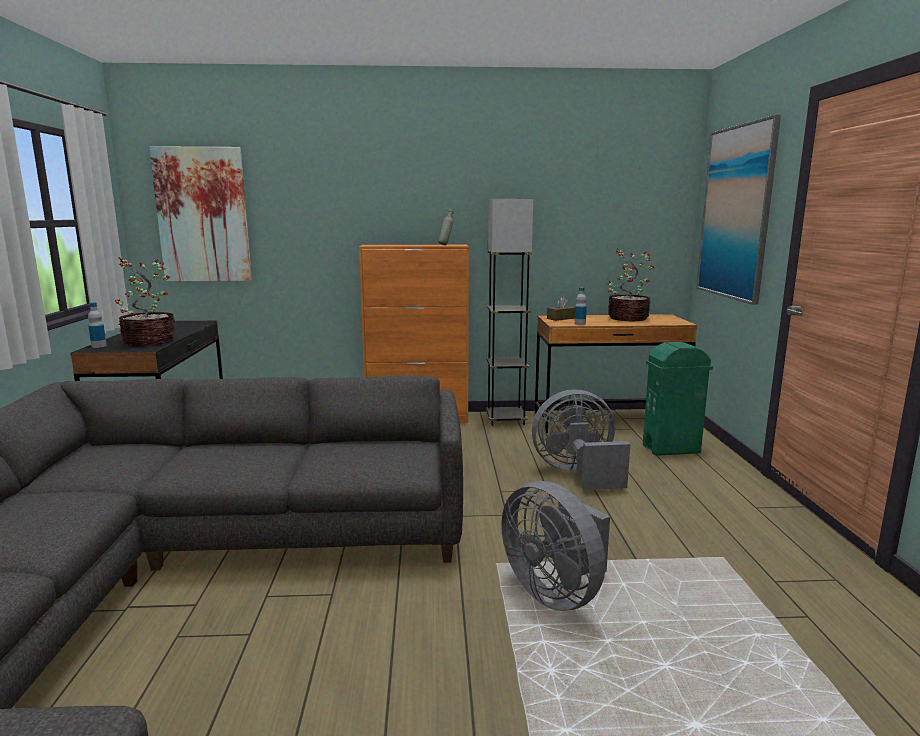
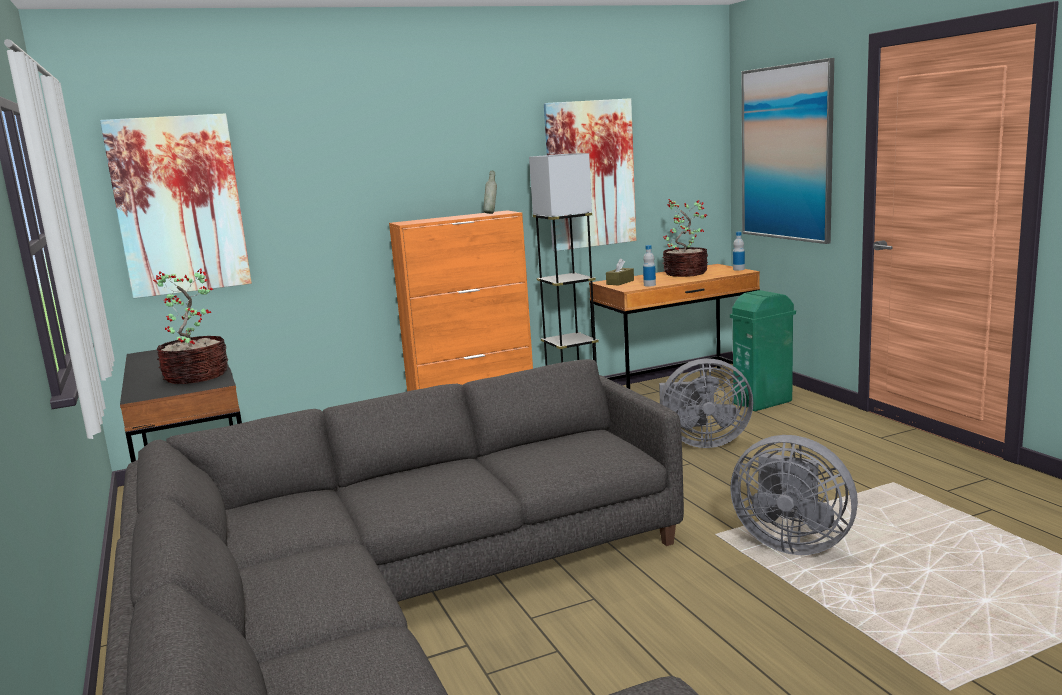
camera: 20 degrees left, 0 degrees up
(99, 346) = (140, 391): bottle -> bottle (738, 269)
(549, 220) = (590, 174): none -> picture
(577, 473) = (702, 442): grey fan -> grey fan turned 150 degrees counterclockwise

